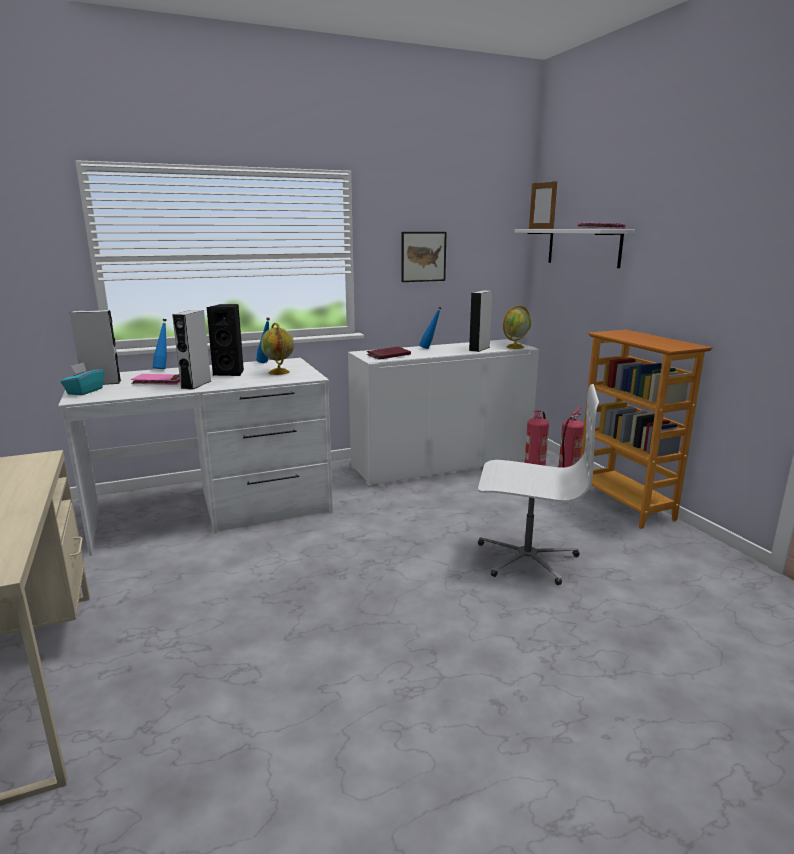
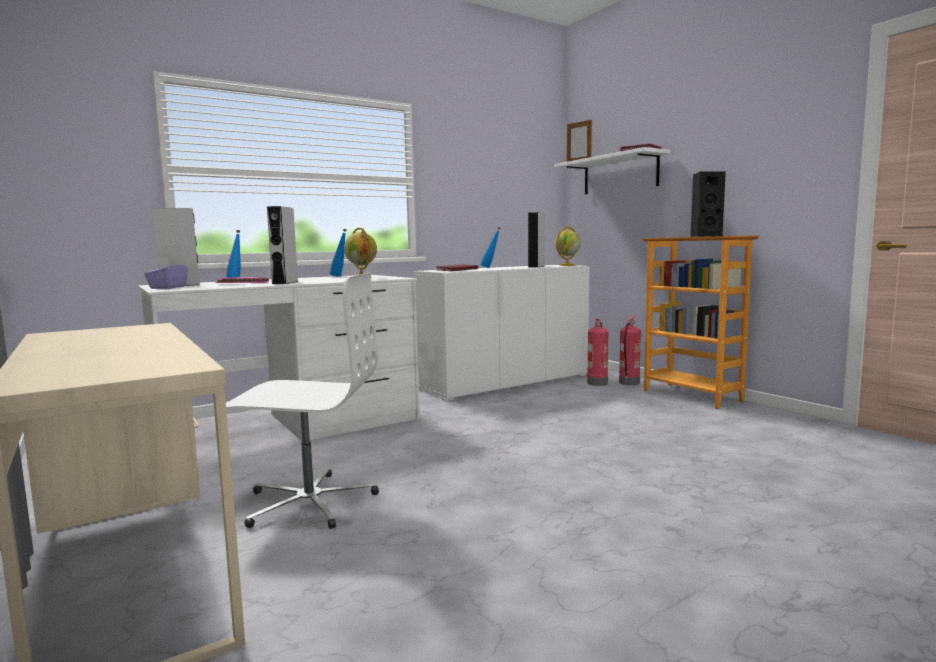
camera: 10 degrees left, 10 degrees down
(84, 391) = (167, 288): turquoise tissue box -> purple tissue box
(231, 373) = (312, 279): black speaker -> black speaker (704, 236)
(423, 256) = (475, 187): picture -> none
(526, 557) = (629, 434): white office chair -> white office chair (309, 501)

